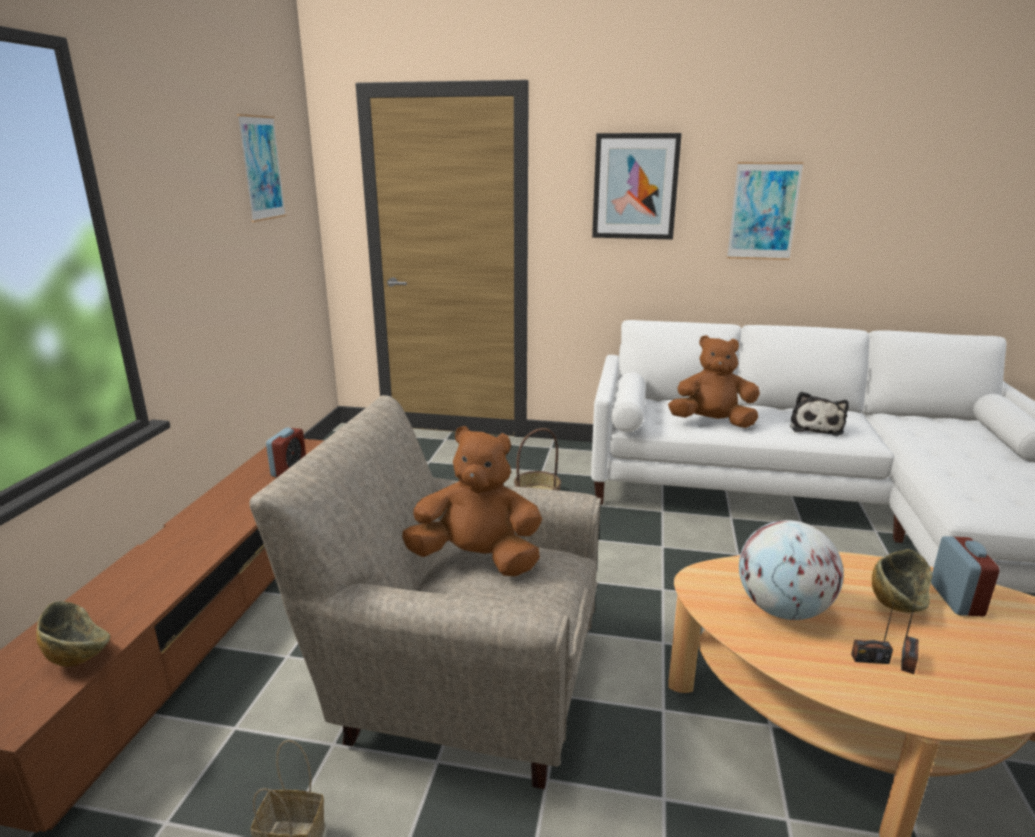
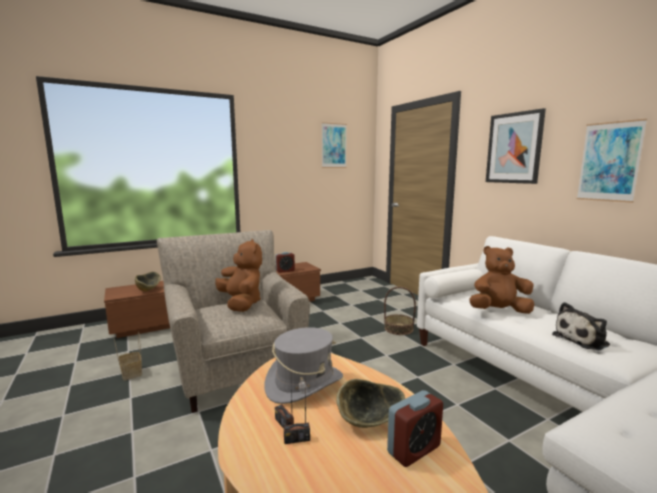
camera: 50 degrees right, 10 degrees down
(712, 422) = (499, 311): brown plush toy -> brown plush toy turned 60 degrees counterclockwise
(782, 609) = (304, 383): globe -> grey hat

